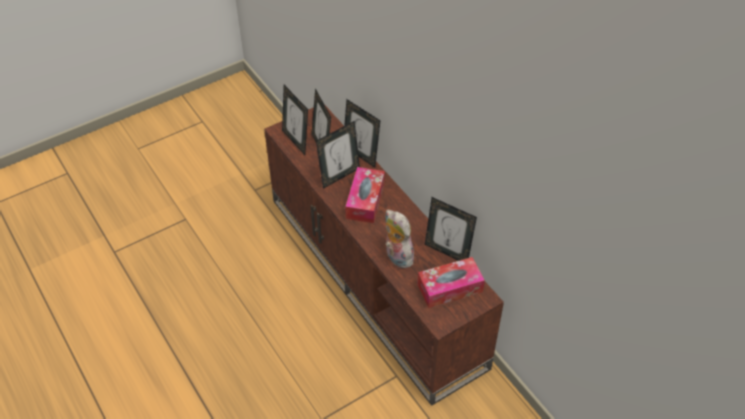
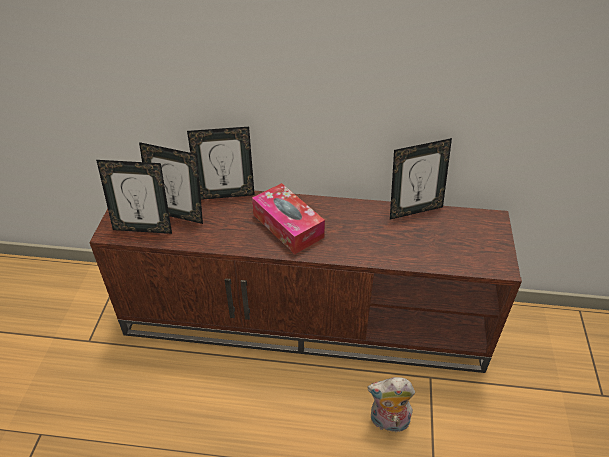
camera: 50 degrees left, 5 degrees down
(339, 176) = (232, 225): picture frame -> none
(396, 256) = (385, 247): plush toy -> plush toy (388, 422)
(450, 288) = (461, 234): tissue box -> none

